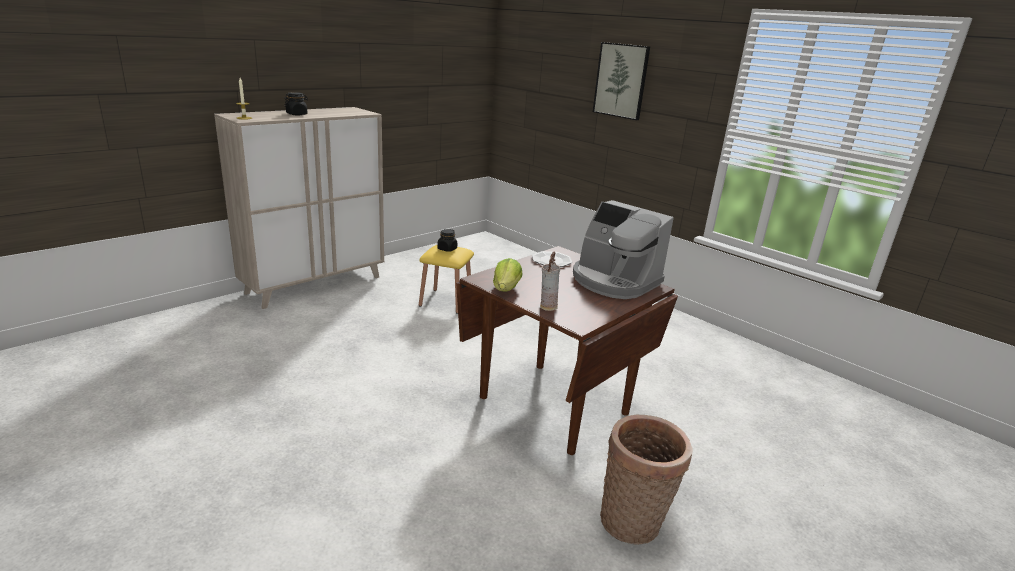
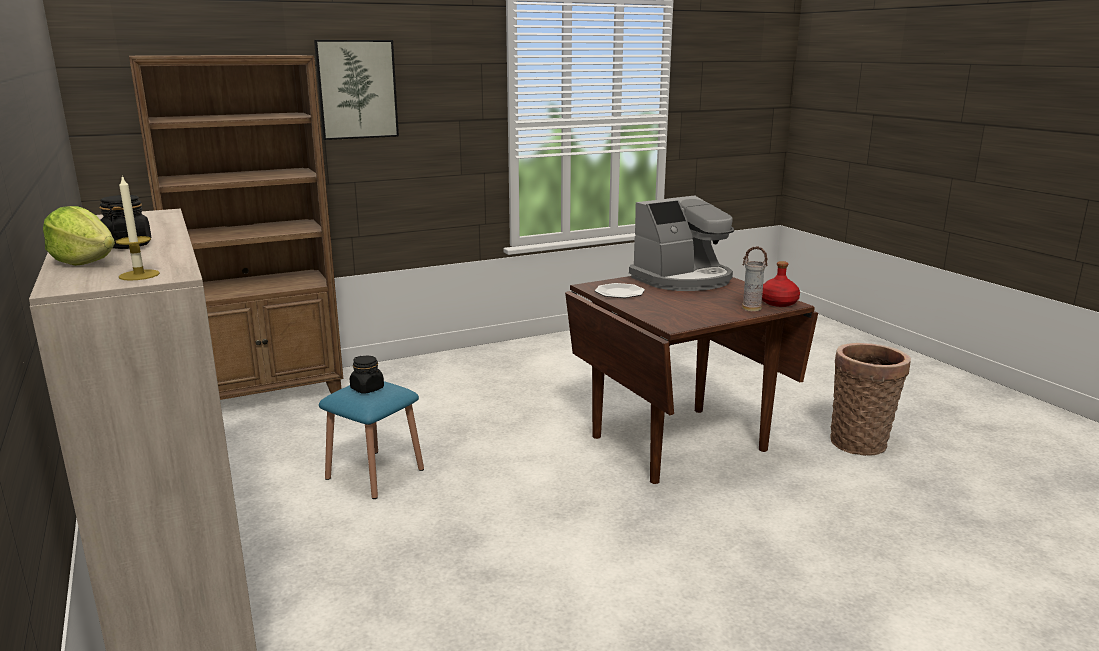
camera: 70 degrees left, 5 degrees down
(446, 301) = (375, 474): yellow stool -> blue stool
(506, 289) = (703, 318): lettuce -> lettuce (84, 262)
(519, 257) = (266, 395): none -> brown bookcase
(577, 319) = (779, 303): none -> red bottle

